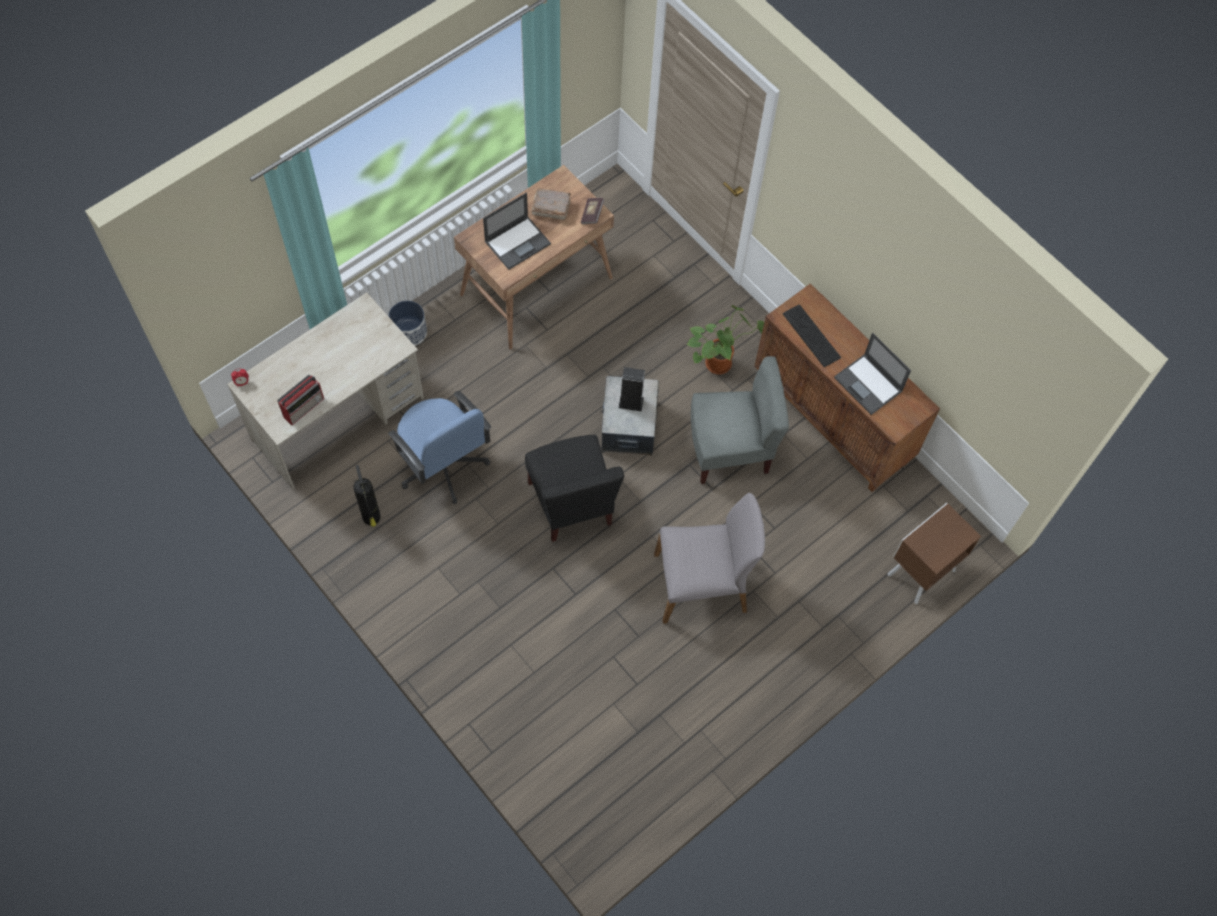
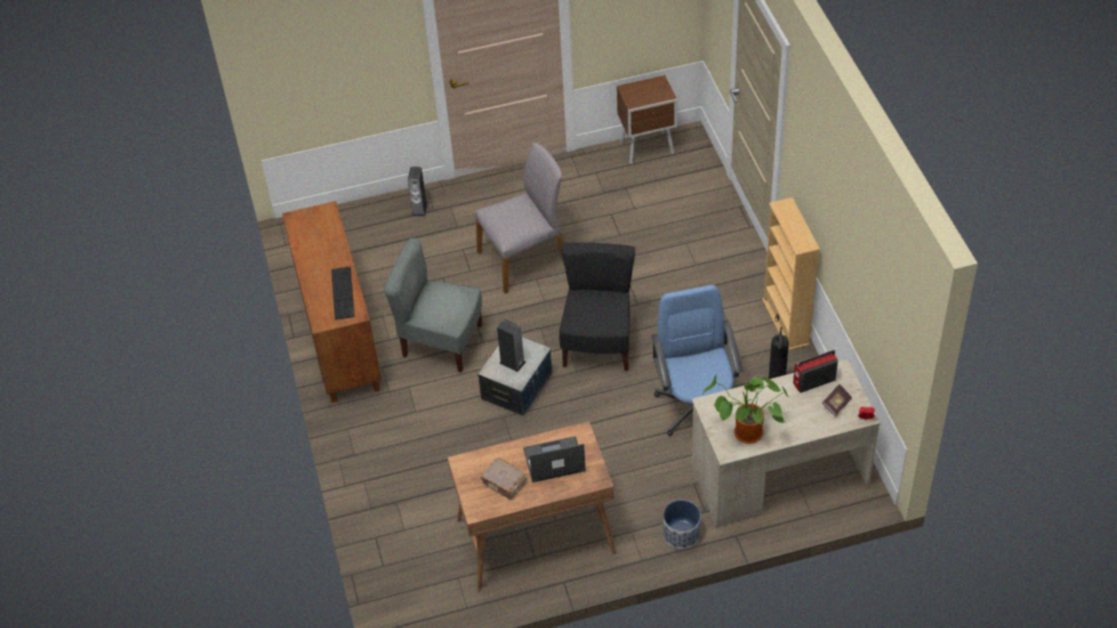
camera: 150 degrees left, 15 degrees down
(385, 601) = (786, 322): none -> beige bookcase
(592, 214) = (467, 464): book -> book (836, 404)
(701, 584) = (524, 259): grey chair -> grey chair turned 135 degrees clockwise
(719, 361) = (404, 413): potted plant -> potted plant (745, 435)
(855, 611) = (419, 209): none -> speaker
(869, 385) = (324, 244): laptop -> none
(919, 573) = (354, 217): brown nightstand -> brown nightstand (648, 148)

